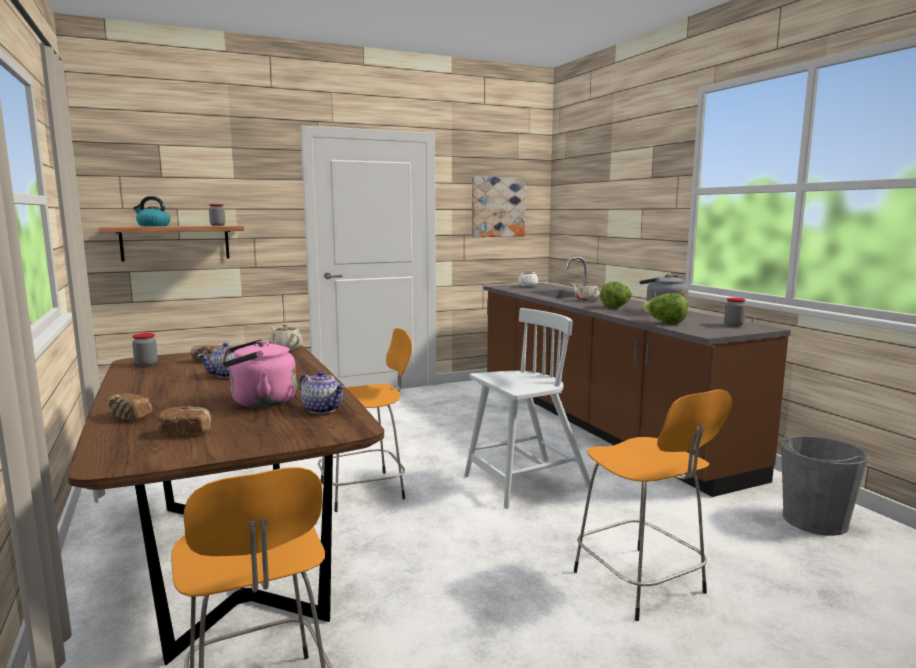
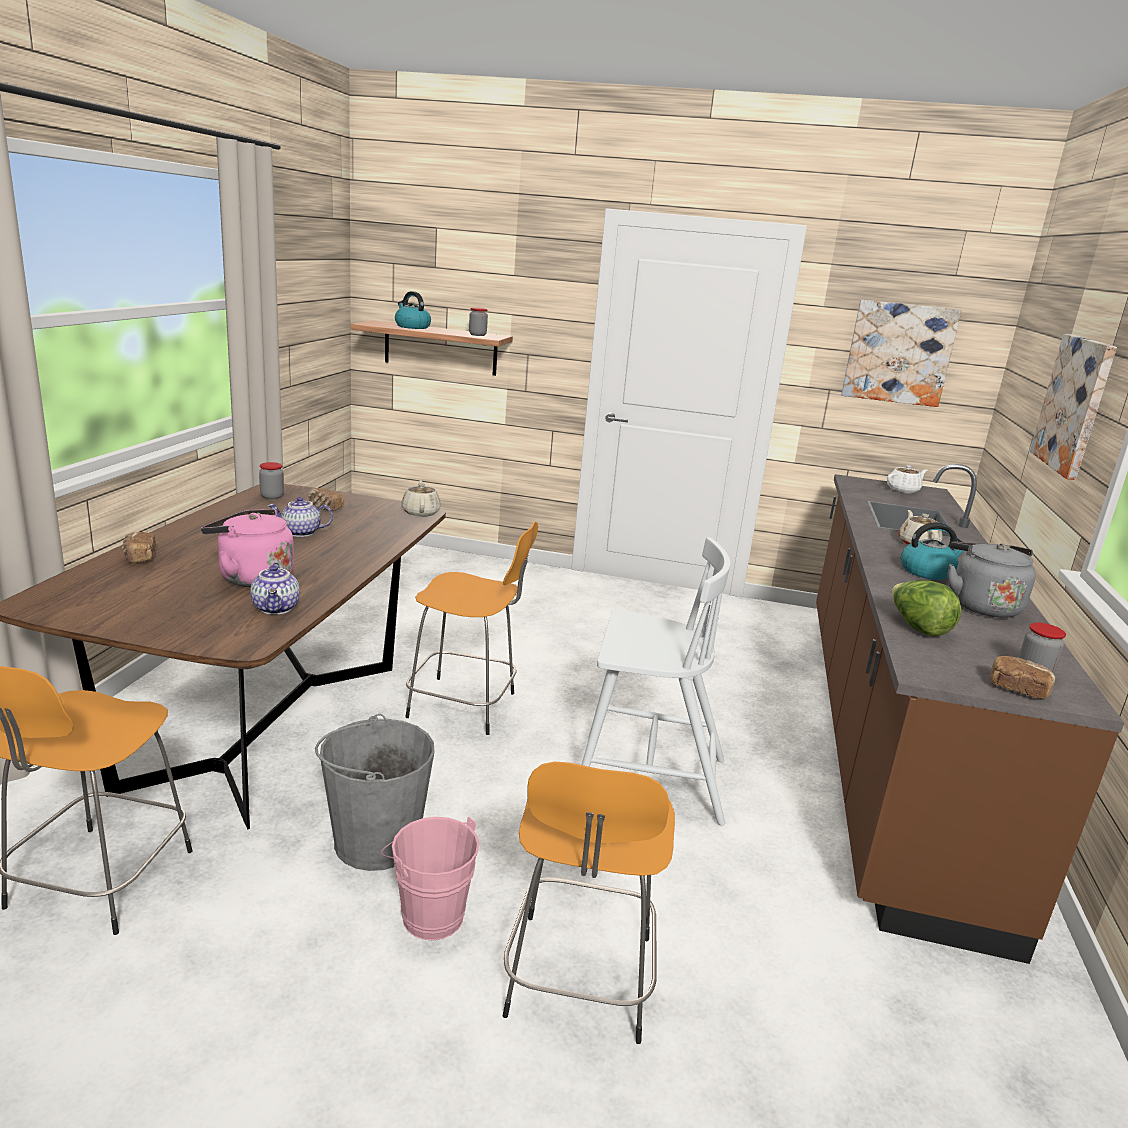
camera: 35 degrees right, 10 degrees up
(186, 433) = (135, 592): bread -> bread (1018, 689)
(521, 599) = (428, 913): none -> pink bucket
(616, 307) = (927, 572): lettuce -> kettle
(634, 209) = (1074, 404): none -> picture
(814, 521) = (994, 1060): grey bucket -> grey bucket (376, 841)

